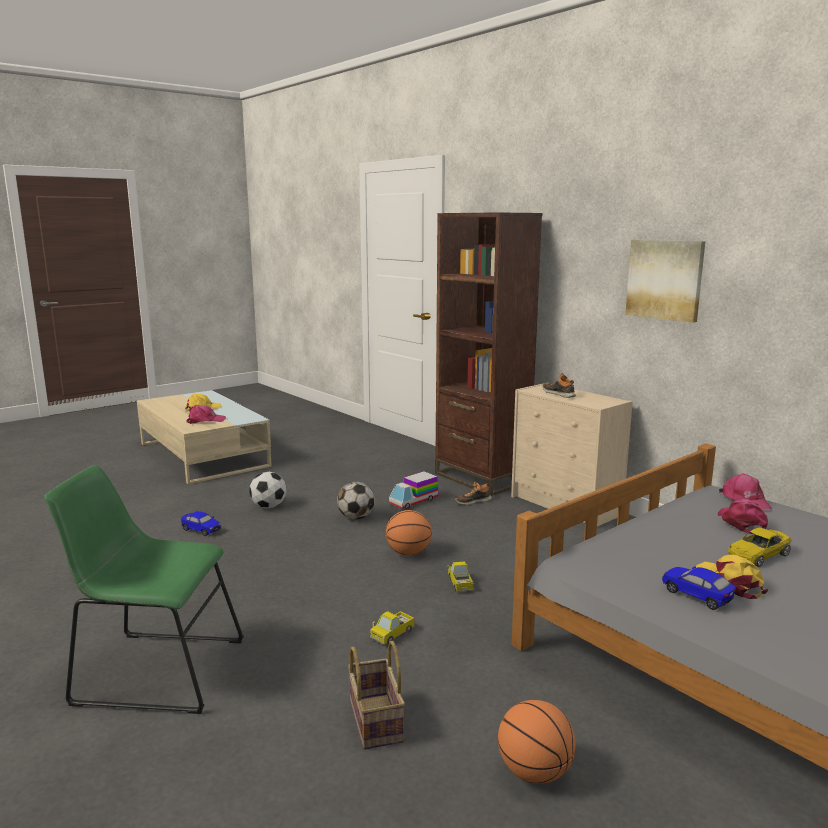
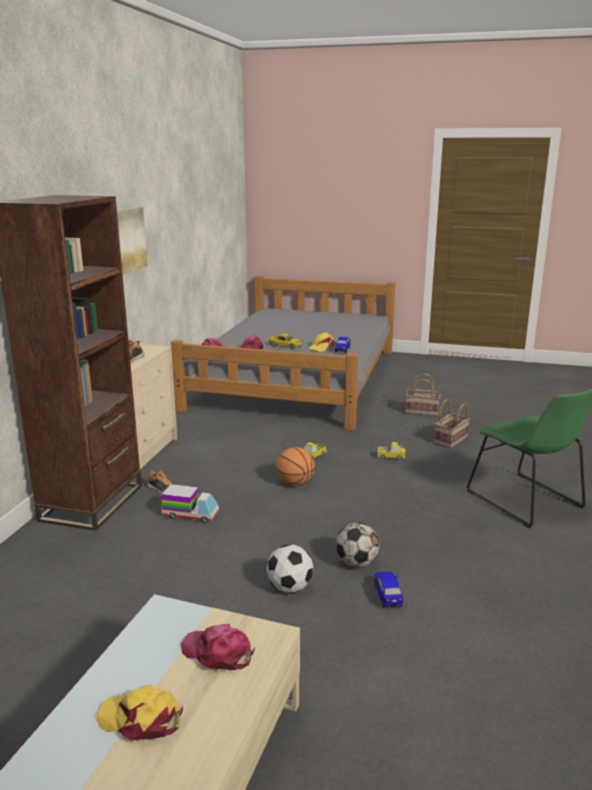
camera: 125 degrees left, 5 degrees up
(356, 517) = (258, 527): football -> football (356, 563)
(534, 772) = (423, 411): basketball -> basket

